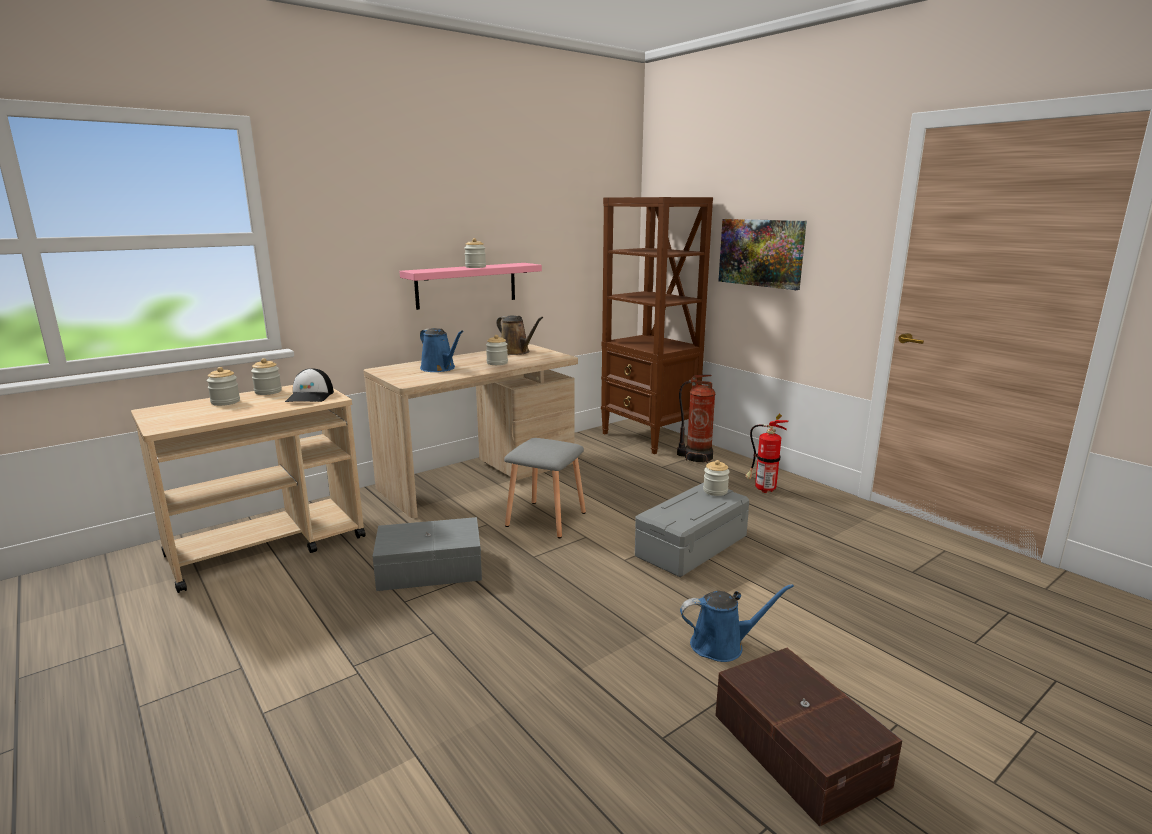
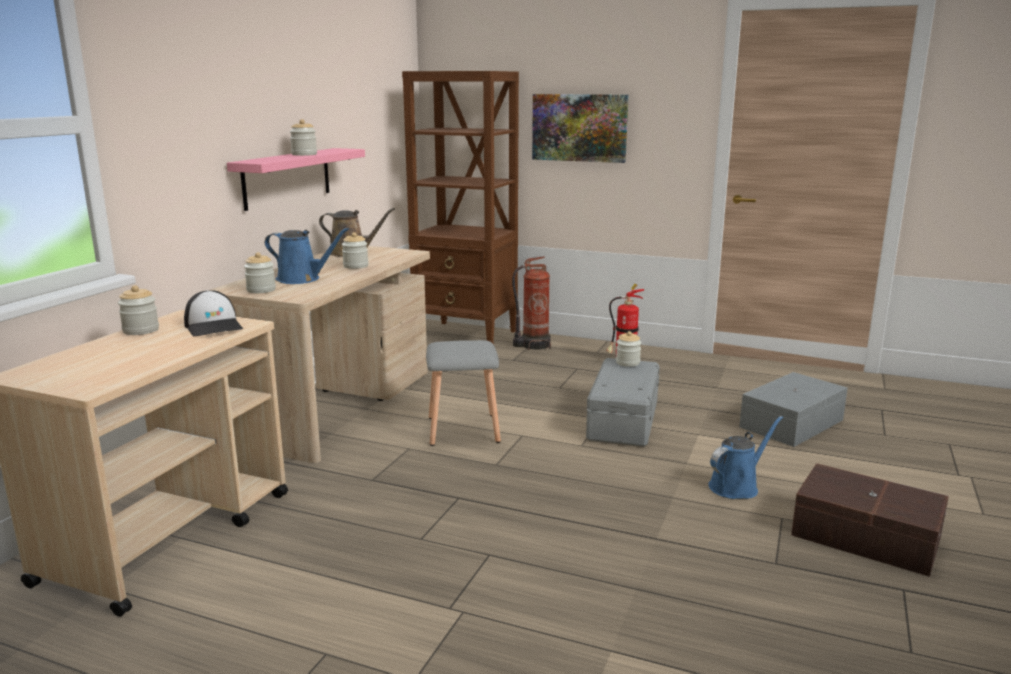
camera: 30 degrees left, 0 degrees up
(225, 402) = (108, 349): jar -> jar (261, 290)
(429, 568) = (403, 502): grey storage box -> grey storage box (789, 423)

